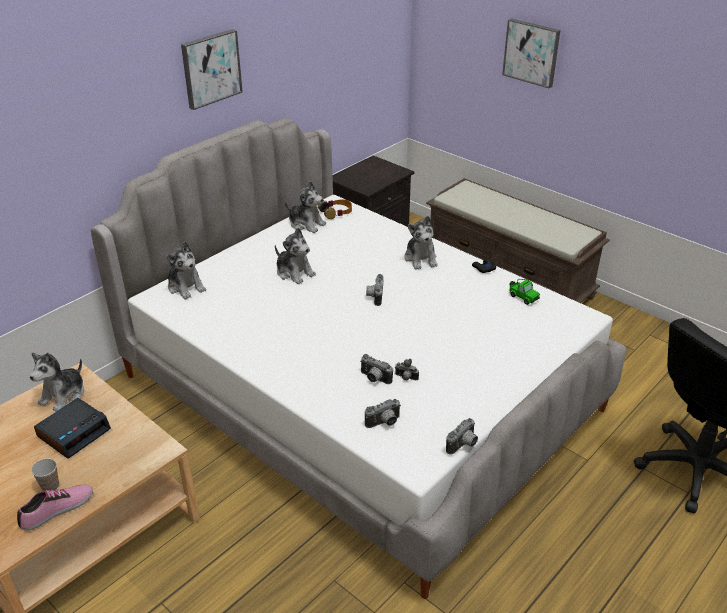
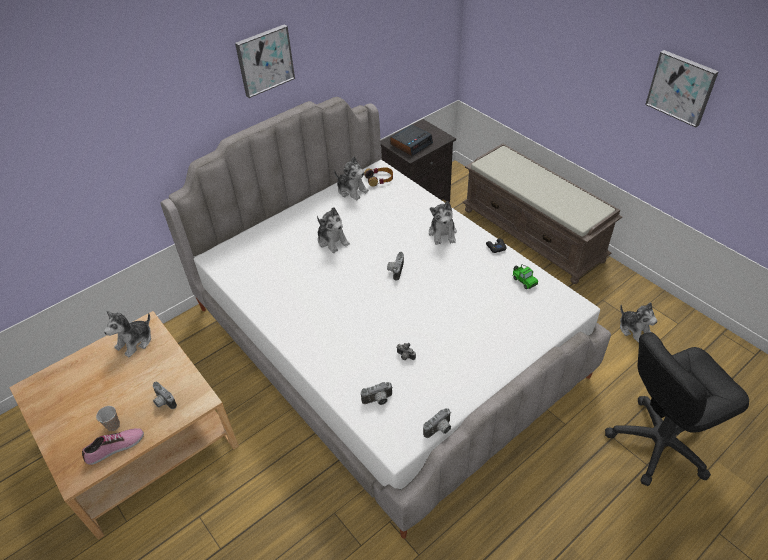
camera: 10 degrees right, 10 degrees up
(74, 432) = (138, 377): alarm clock -> alarm clock (411, 144)
(186, 287) = (241, 249): plush toy -> plush toy (634, 329)
(374, 379) = (378, 355): camera -> camera (163, 402)
(531, 52) = (565, 41): picture -> picture (681, 87)

